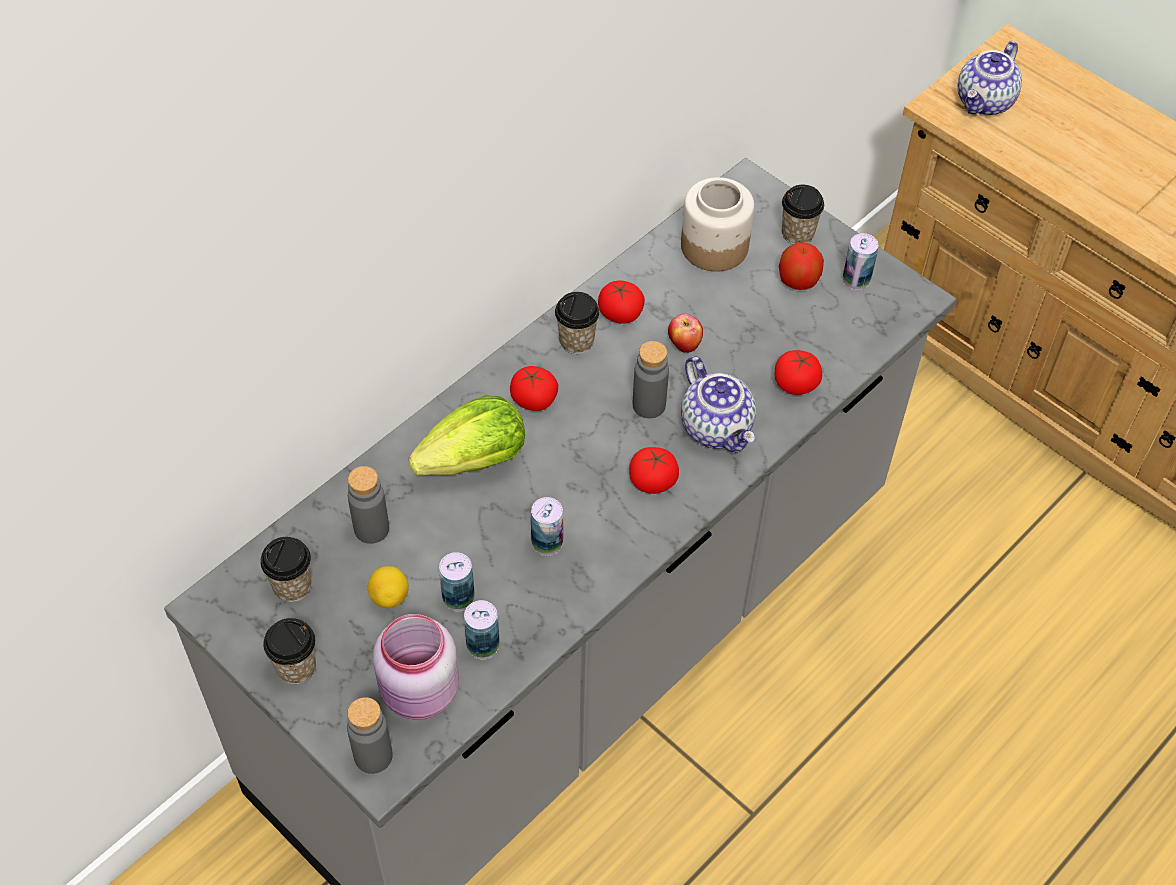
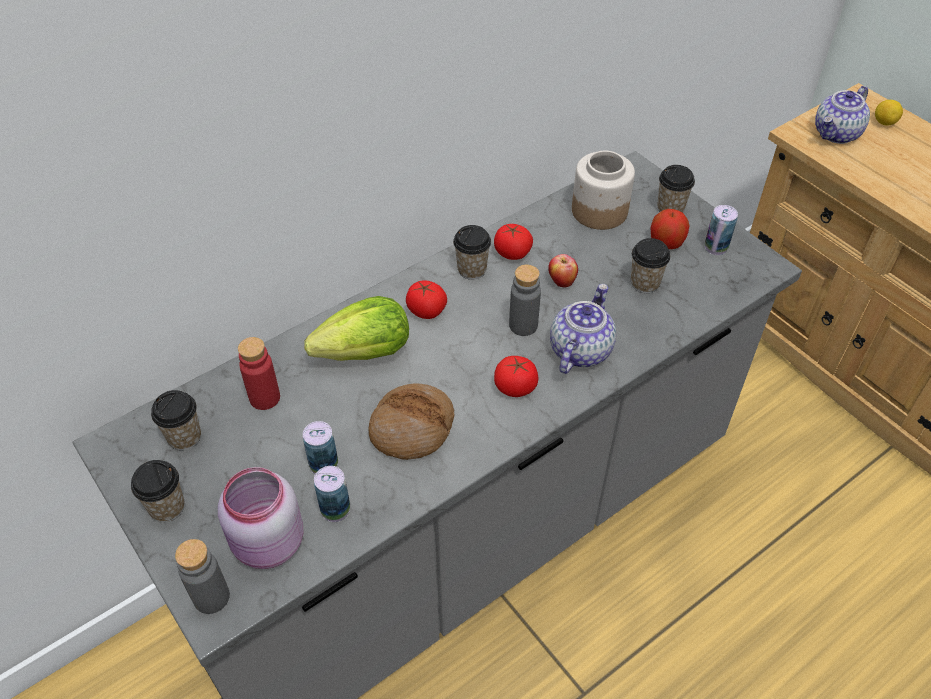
camera: 10 degrees right, 5 degrees down
(371, 529) = (265, 398): grey bottle -> red bottle
(390, 596) = (265, 456): lemon -> lemon (884, 122)
(547, 543) = (412, 428): can -> bread
(717, 427) = (579, 350): teapot -> teapot turned 135 degrees counterclockwise
(780, 336) = (645, 283): none -> cup
(796, 384) = (653, 322): tomato -> none

